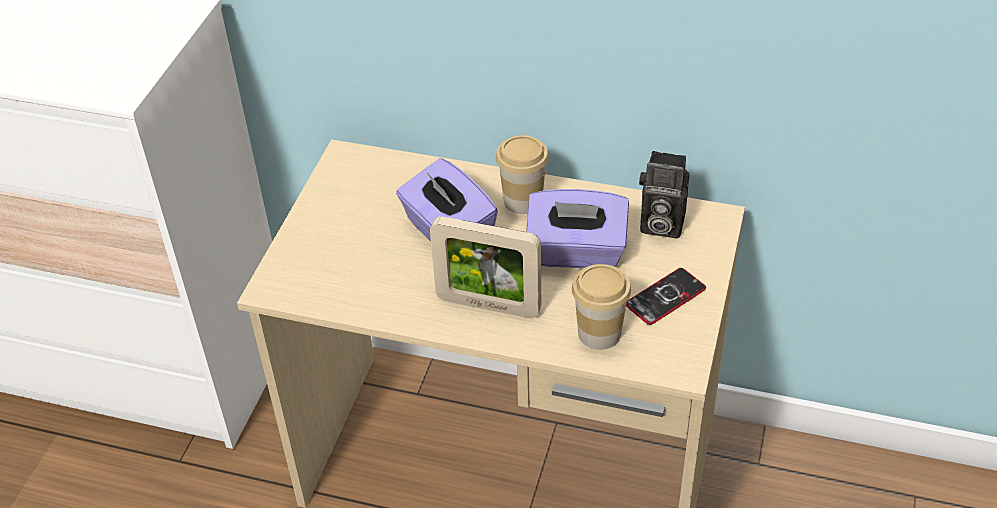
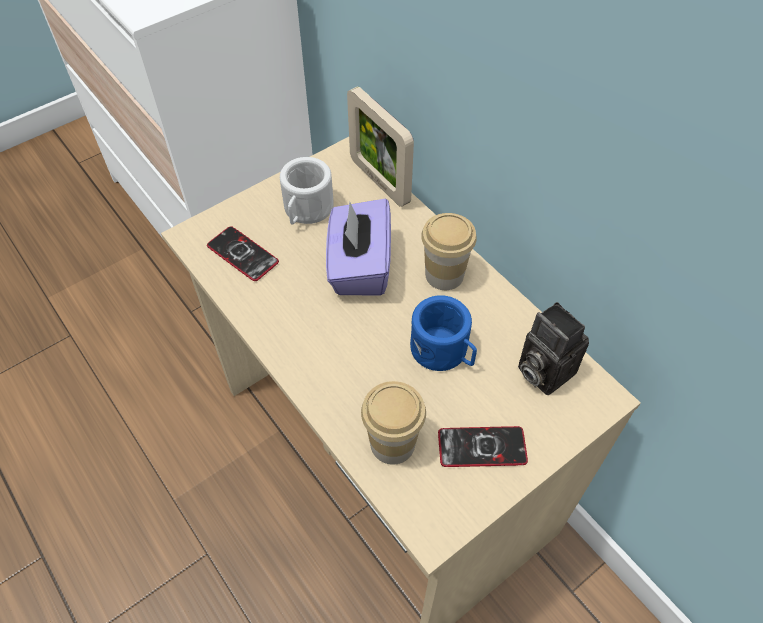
camera: 35 degrees right, 10 degrees up
(335, 277) = (242, 254): none -> phone
(356, 216) = (306, 211): none -> white mug
(488, 305) = (329, 354): picture frame -> picture frame (379, 181)
(576, 253) = (444, 352): purple tissue box -> blue mug

